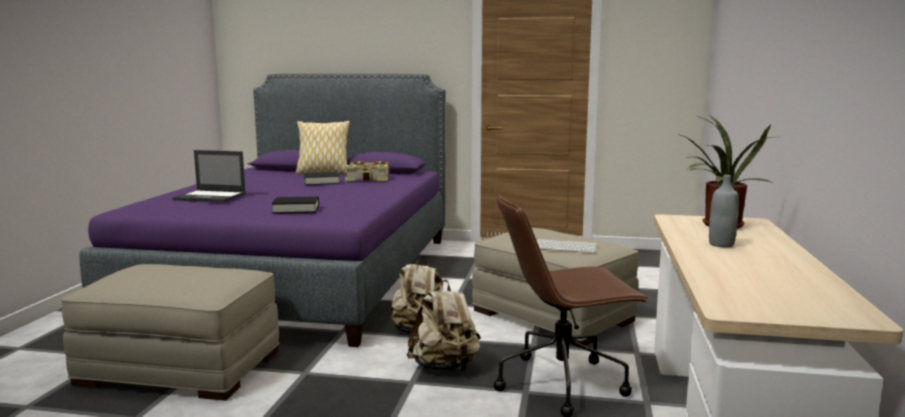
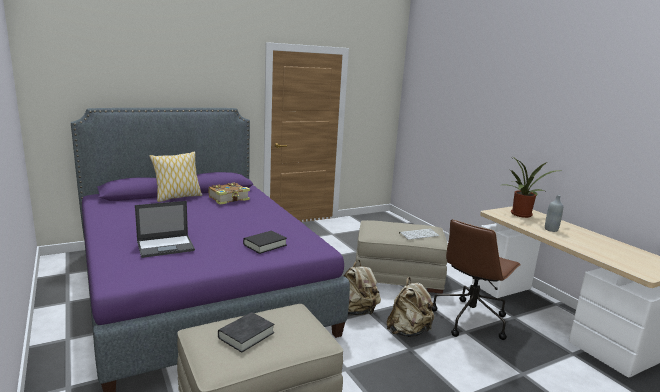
camera: 40 degrees left, 5 degrees up
(321, 182) = (204, 209): black book -> black book (246, 335)

